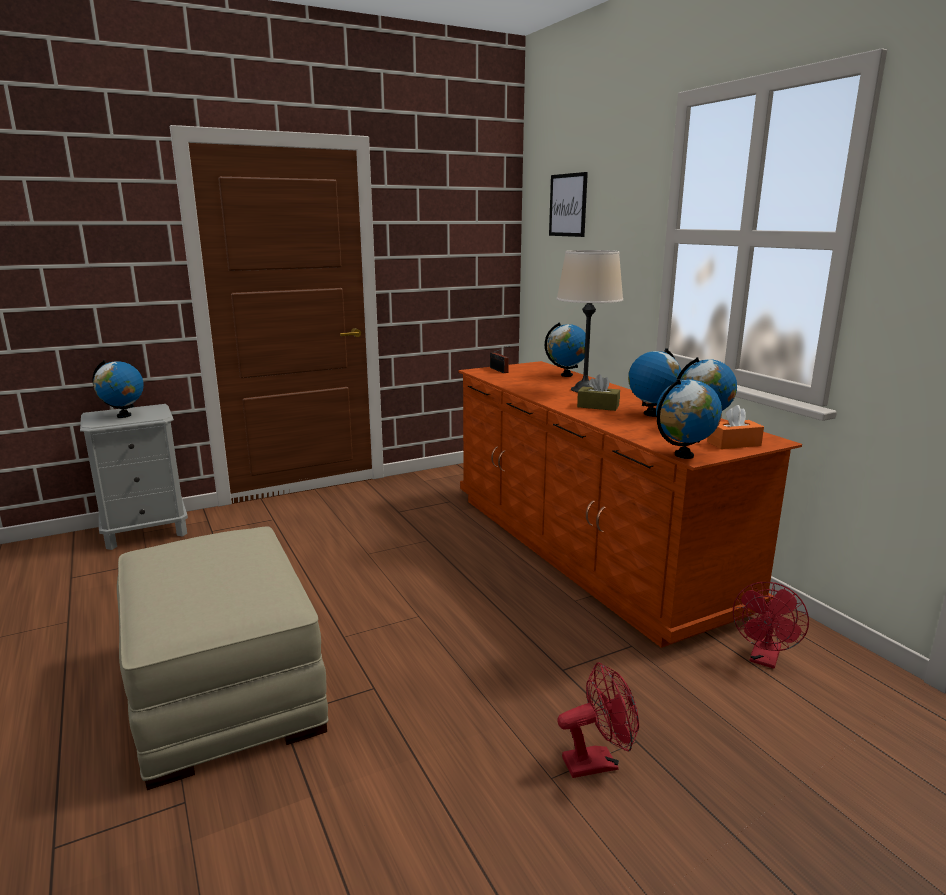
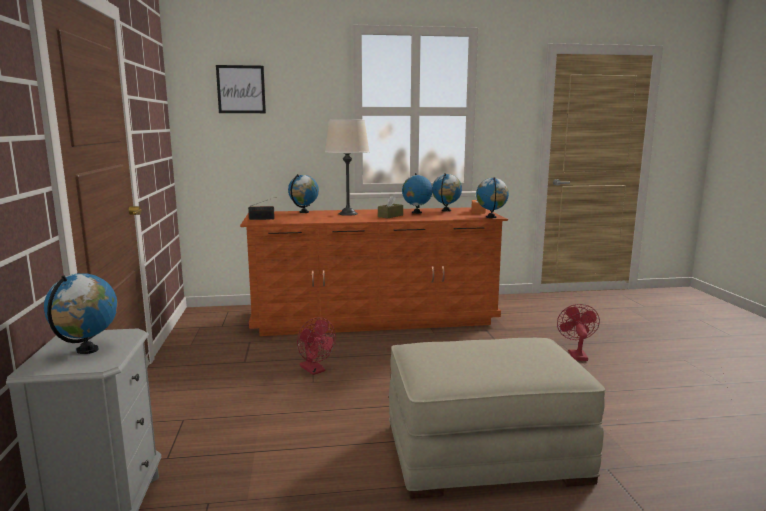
camera: 70 degrees left, 5 degrees down
(764, 659) = (508, 310): red fan -> red fan (315, 370)

